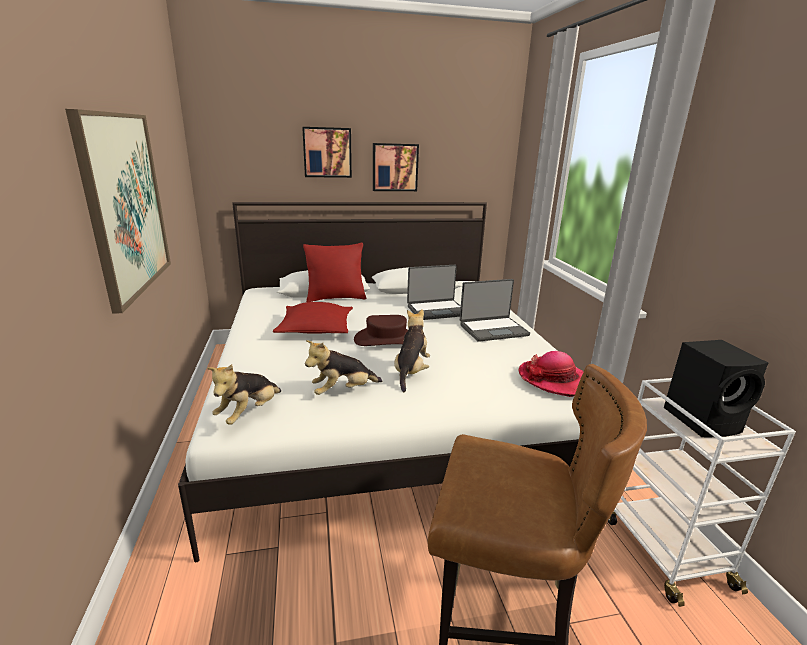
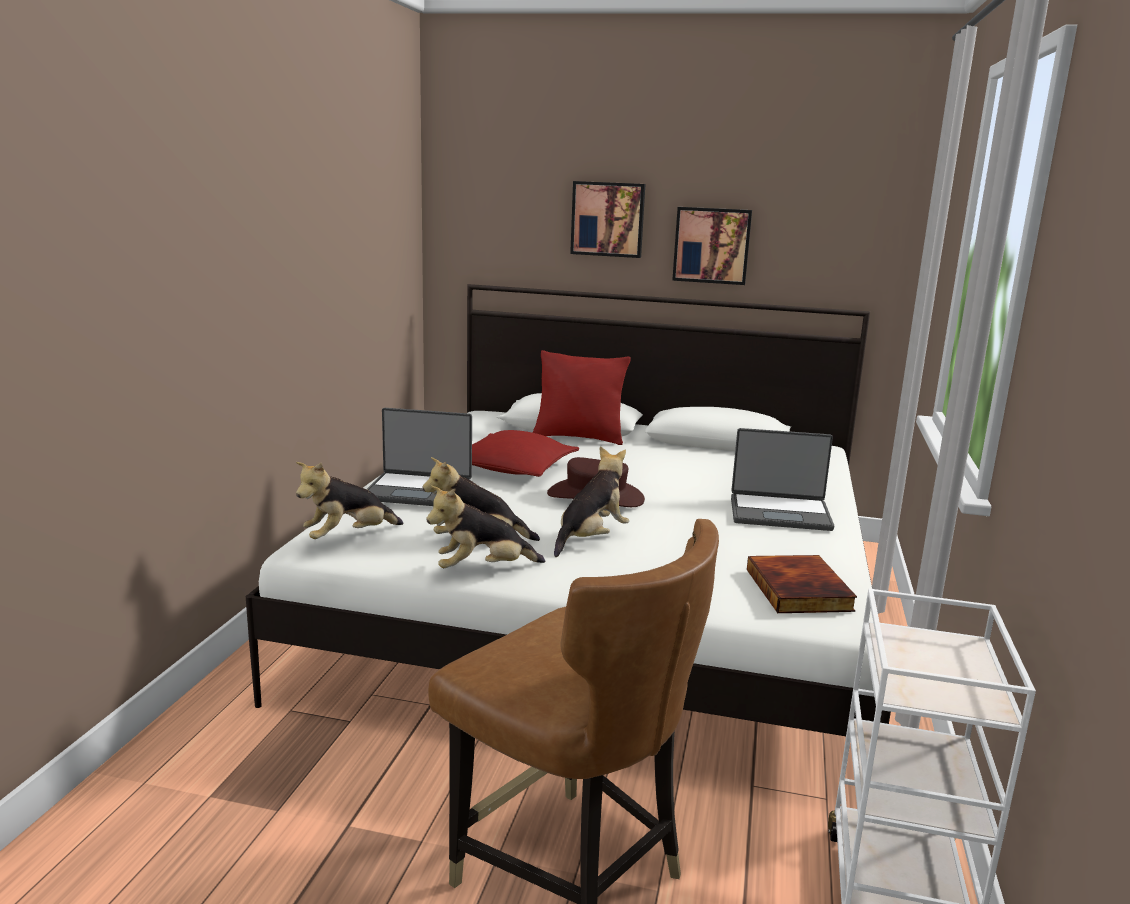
camera: 25 degrees right, 5 degrees down
(125, 204) = (284, 272): picture -> none
(367, 415) = (482, 569): none -> plush toy
(436, 310) = (716, 475): laptop -> laptop (419, 491)
(555, 380) = (801, 590): hat -> book
(704, 420) = (938, 665): black speaker -> none

